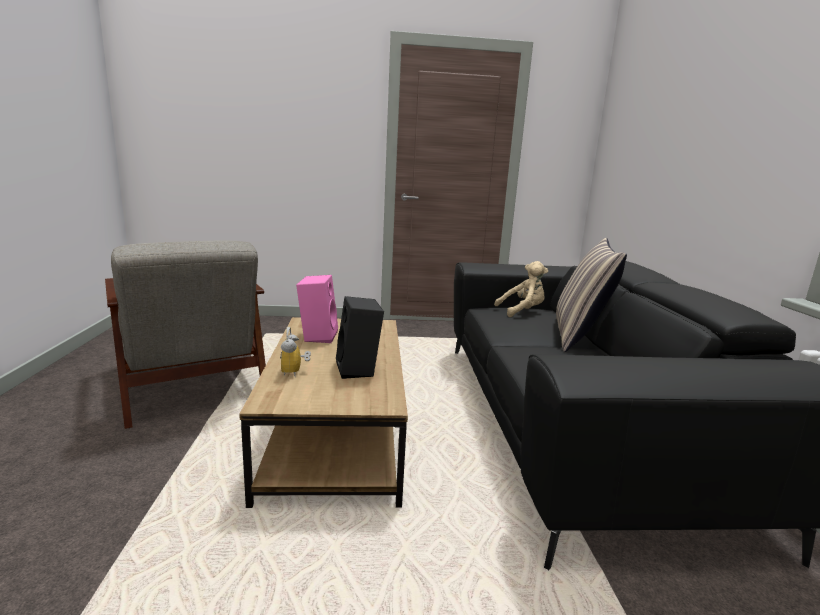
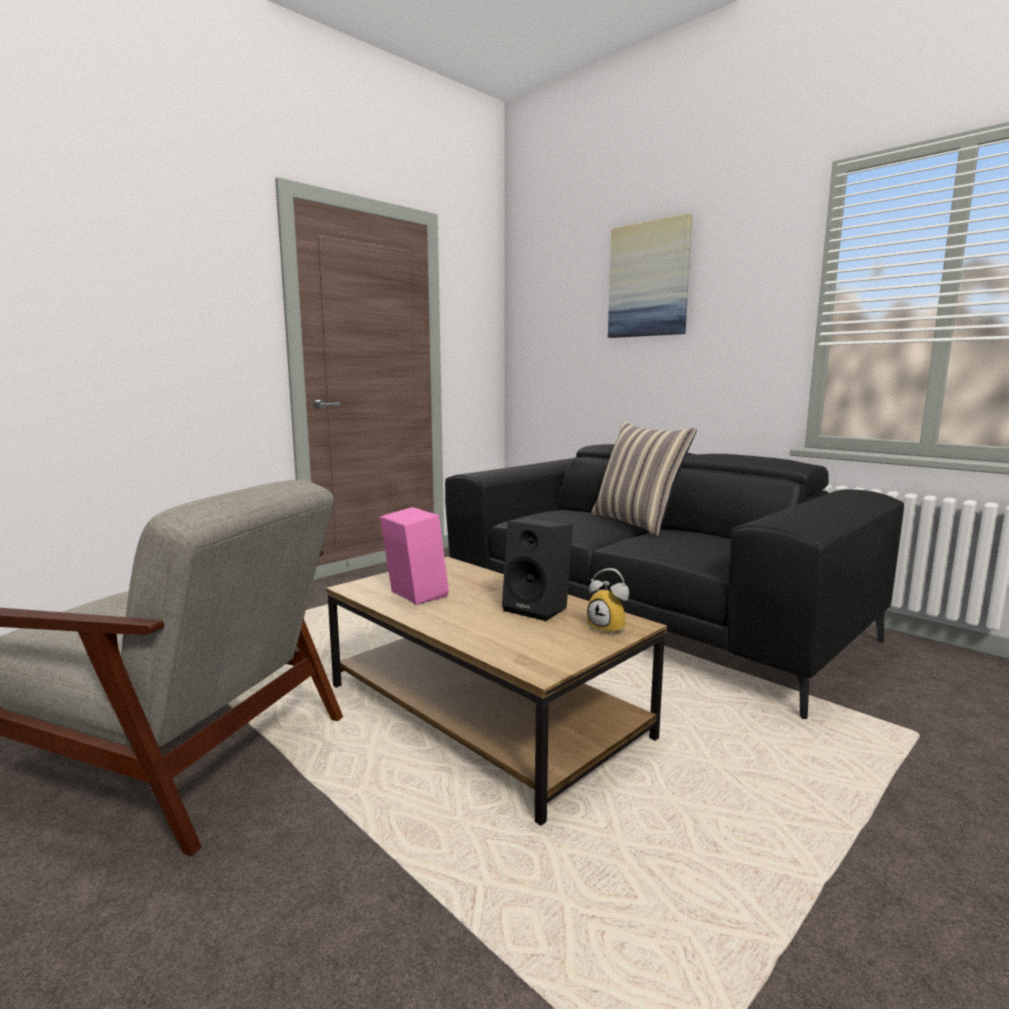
camera: 40 degrees left, 5 degrees down
(295, 372) = (489, 634): alarm clock -> alarm clock (610, 628)
(522, 311) = (551, 515): beige plush toy -> none
(701, 90) = (649, 280): none -> picture

